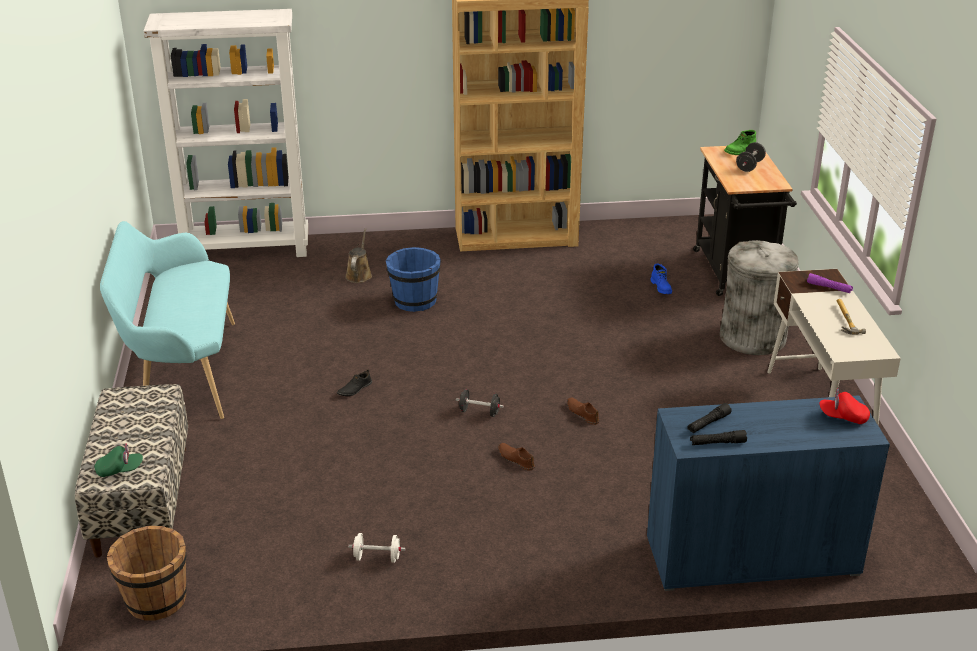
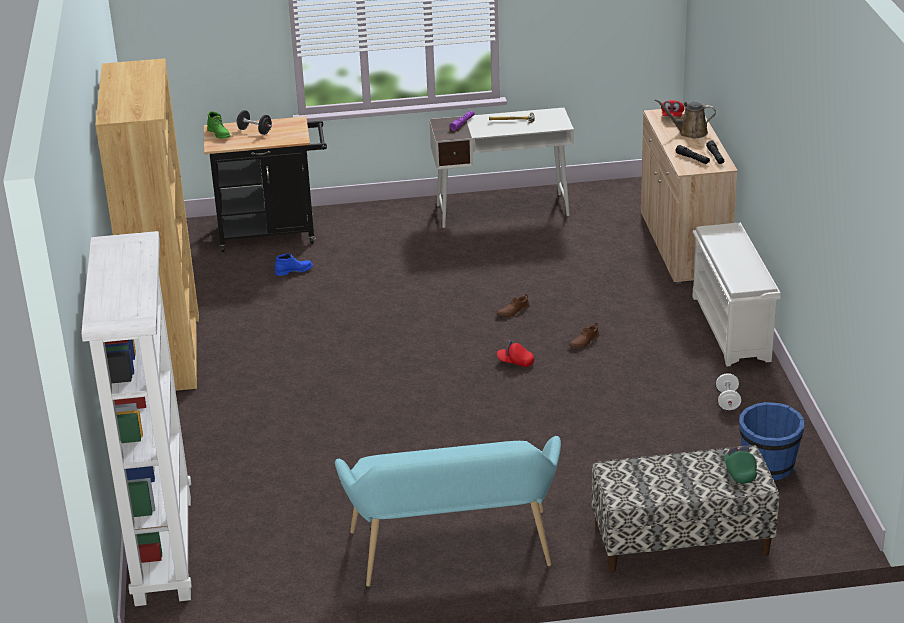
camera: 90 degrees left, 0 degrees up
(155, 600) = (812, 508): brown bucket -> none
(354, 389) = (482, 435): black shoe -> none
(359, 274) = (243, 453): brown watering can -> brown watering can (690, 132)
(414, 301) = (308, 411): blue bucket -> blue bucket (768, 466)
(479, 412) = (515, 362): black dumbbell -> red cap
(536, 579) = (732, 329): none -> white shoe rack
(752, 337) = (387, 231): grey trash can -> none
(752, 556) = (683, 245): blue cabinet -> beige cabinet

